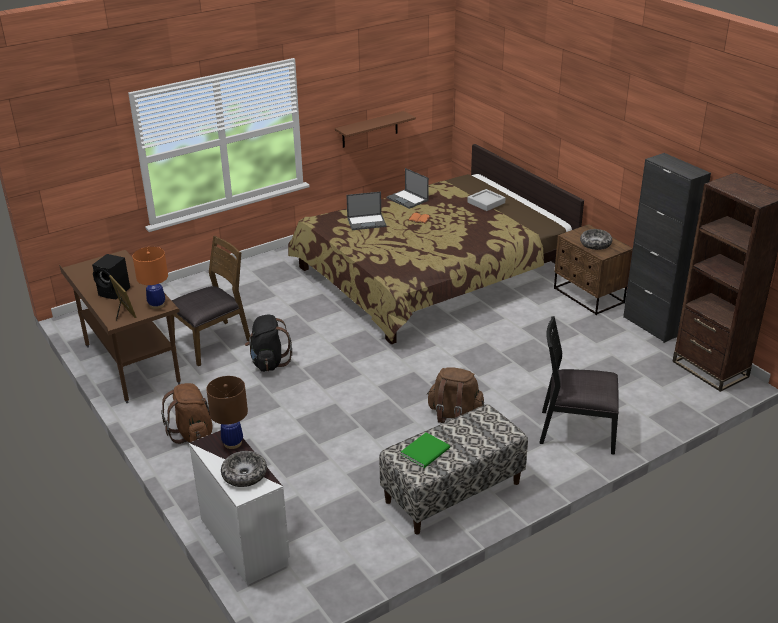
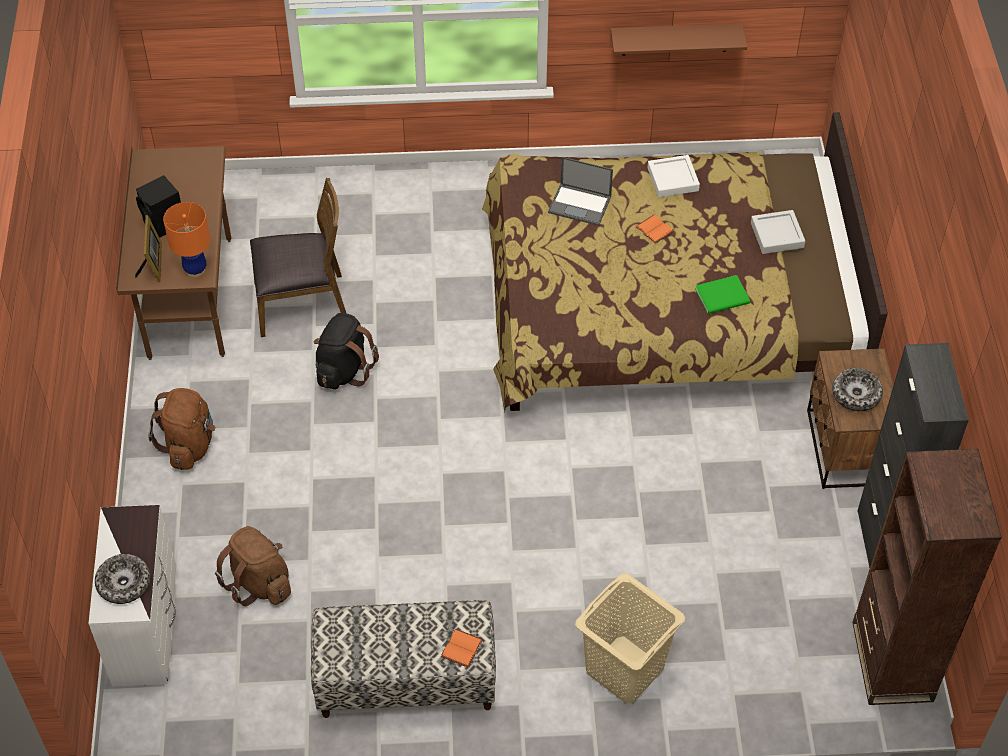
camera: 30 degrees right, 20 degrees up
(232, 443) = (142, 531): brown table lamp -> none
(408, 199) = (673, 179): laptop -> white tray
(427, 451) = (363, 635): green book -> green book (724, 296)
(454, 414) = (498, 566): brown backpack -> brown backpack (259, 582)
(496, 432) = (462, 649): none -> orange book
(576, 430) = (624, 668): black chair -> beige laundry basket

